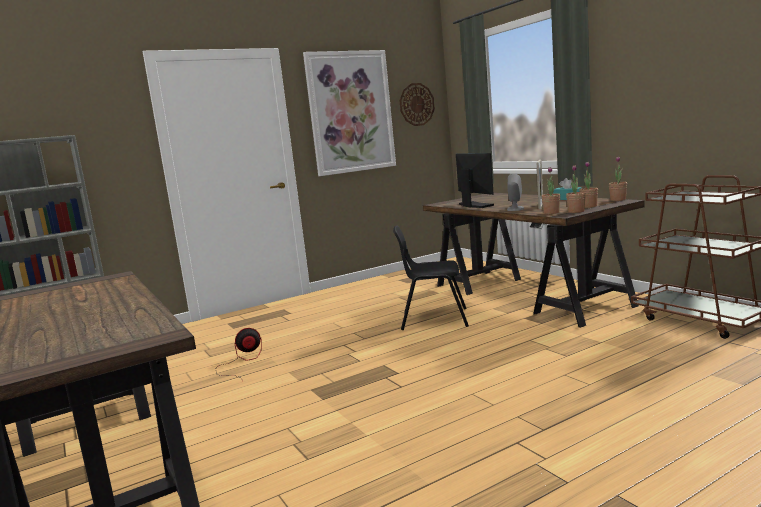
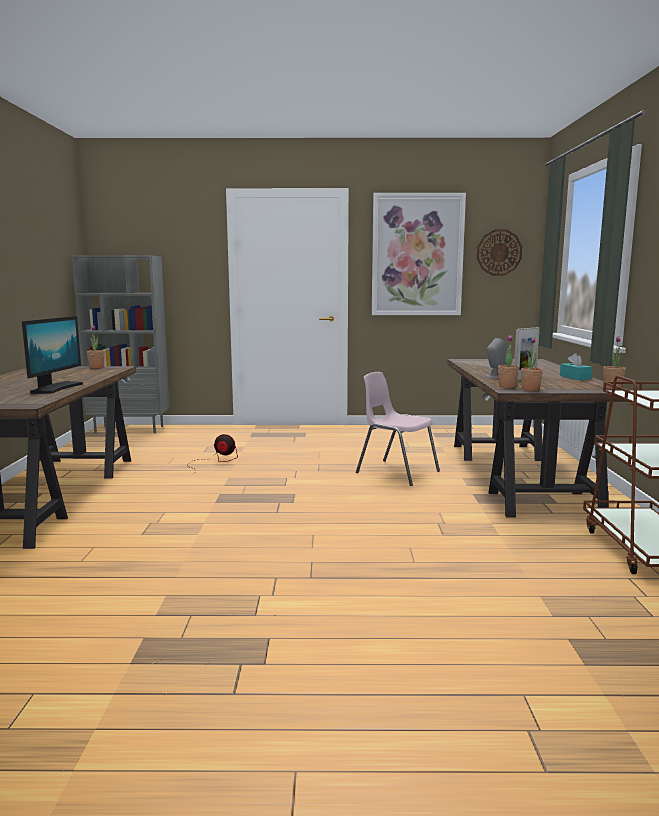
camera: 30 degrees right, 0 degrees up
(433, 319) = (396, 472): black chair -> pink chair
(474, 205) = (480, 367): monitor -> monitor (56, 388)
(589, 206) = (561, 387): potted plant -> potted plant (96, 367)

